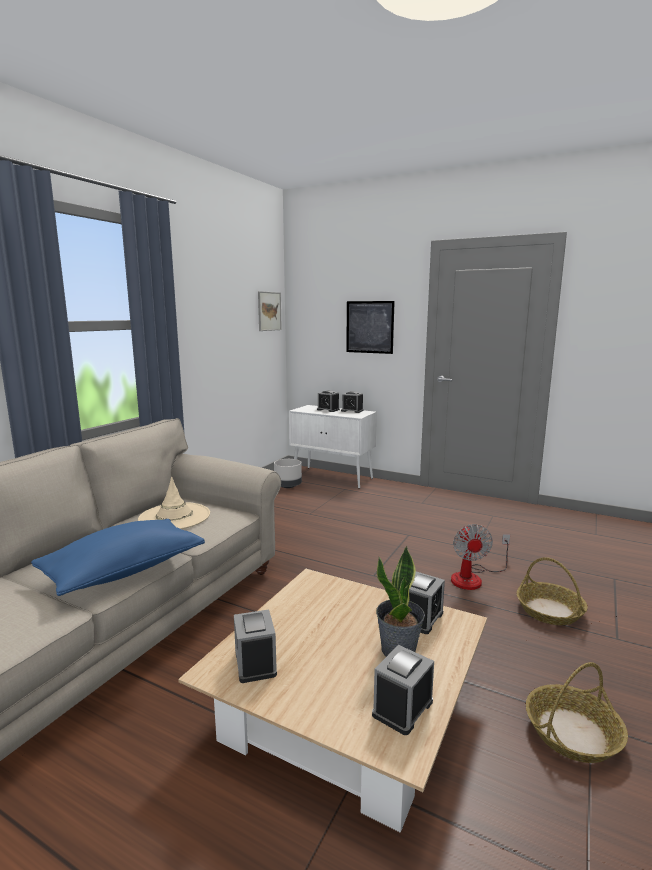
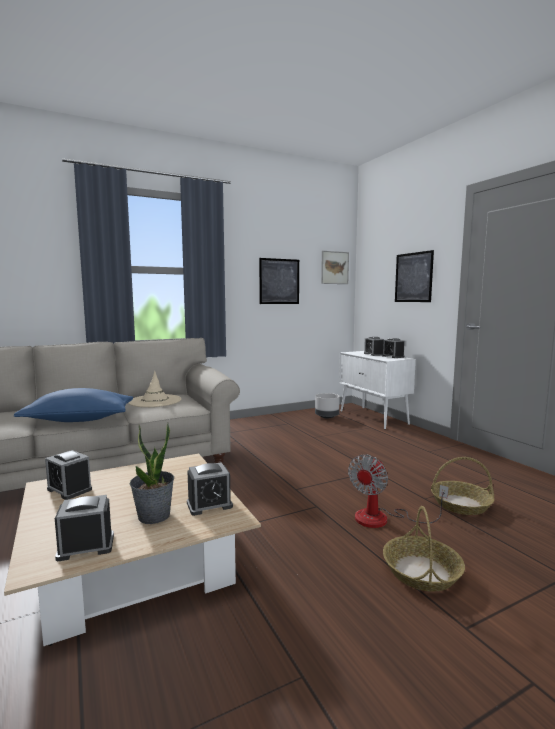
camera: 35 degrees right, 5 degrees down
(222, 331) = (279, 281): none -> picture
(255, 663) = (69, 489): alarm clock -> alarm clock turned 75 degrees counterclockwise
(572, 733) = (269, 672): basket -> basket (460, 504)

